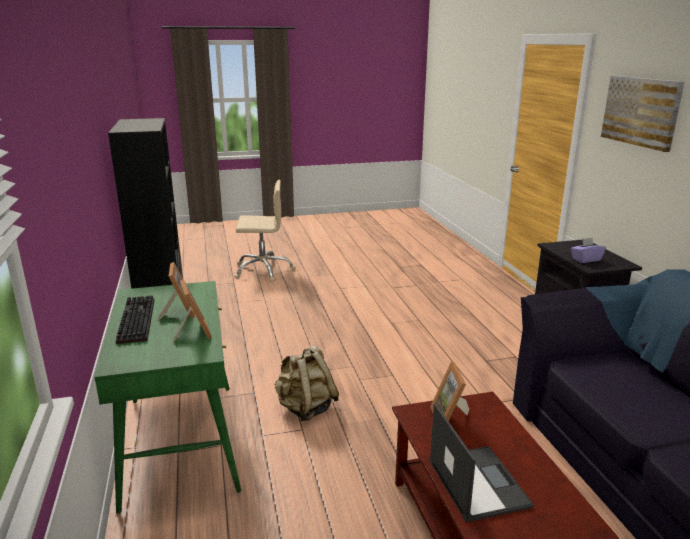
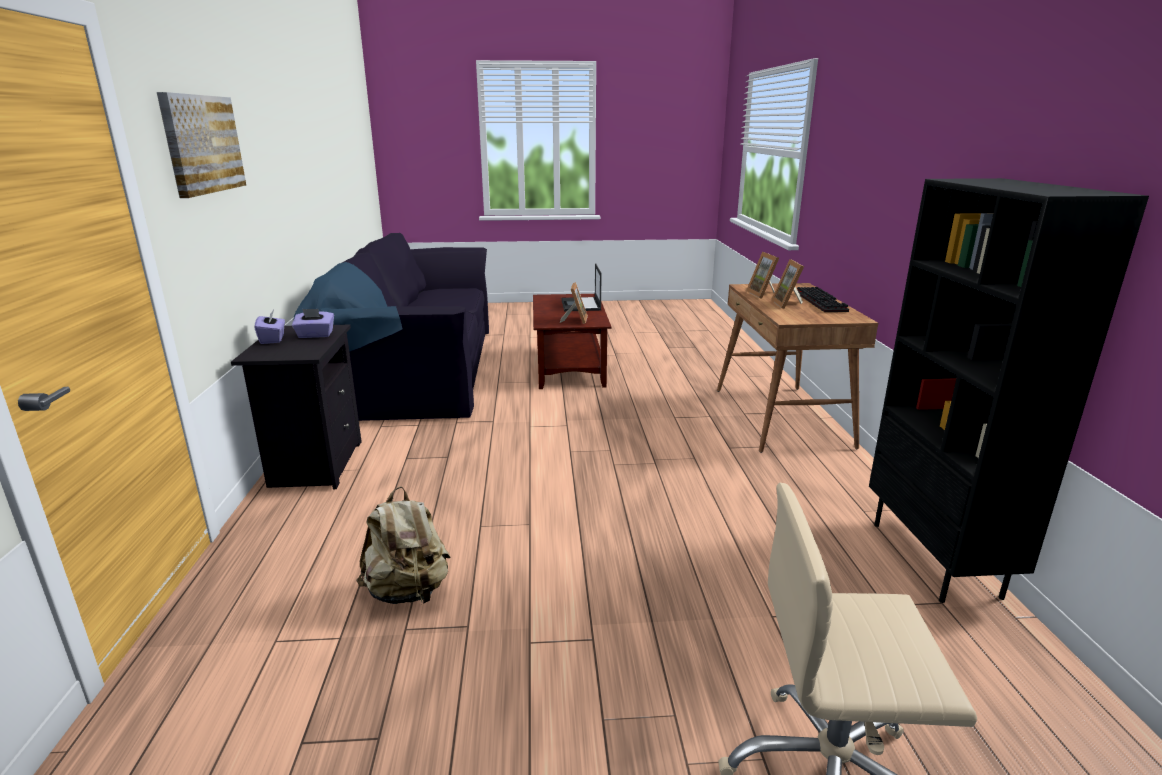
camera: 170 degrees left, 0 degrees up
(180, 442) = (781, 417): green desk -> brown desk
(306, 408) = (671, 430): beige backpack -> beige backpack (408, 592)
(606, 254) = (273, 339): none -> purple tissue box

